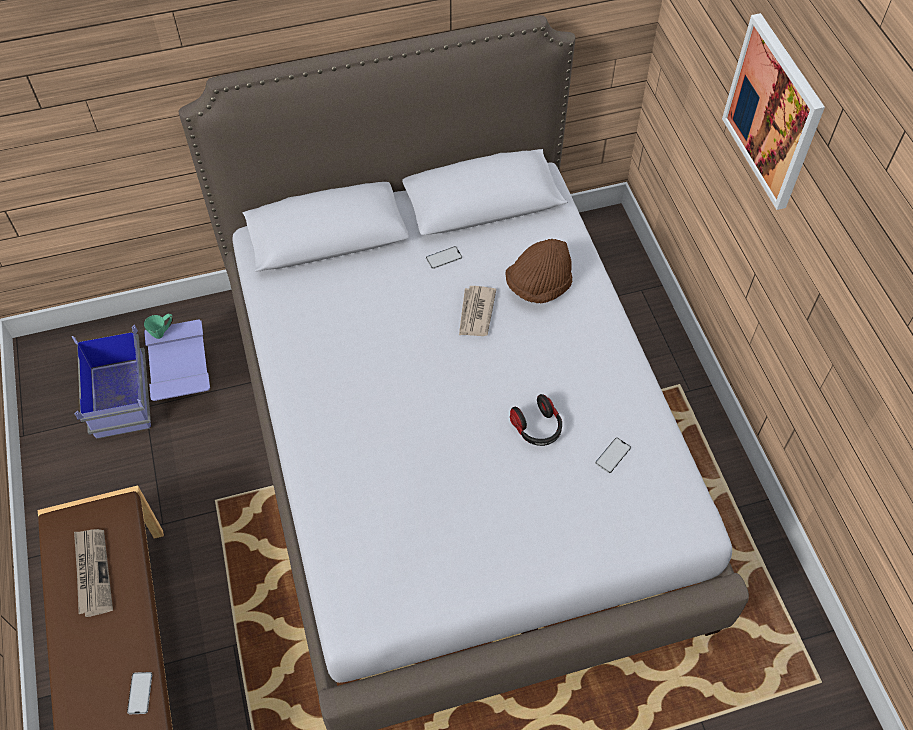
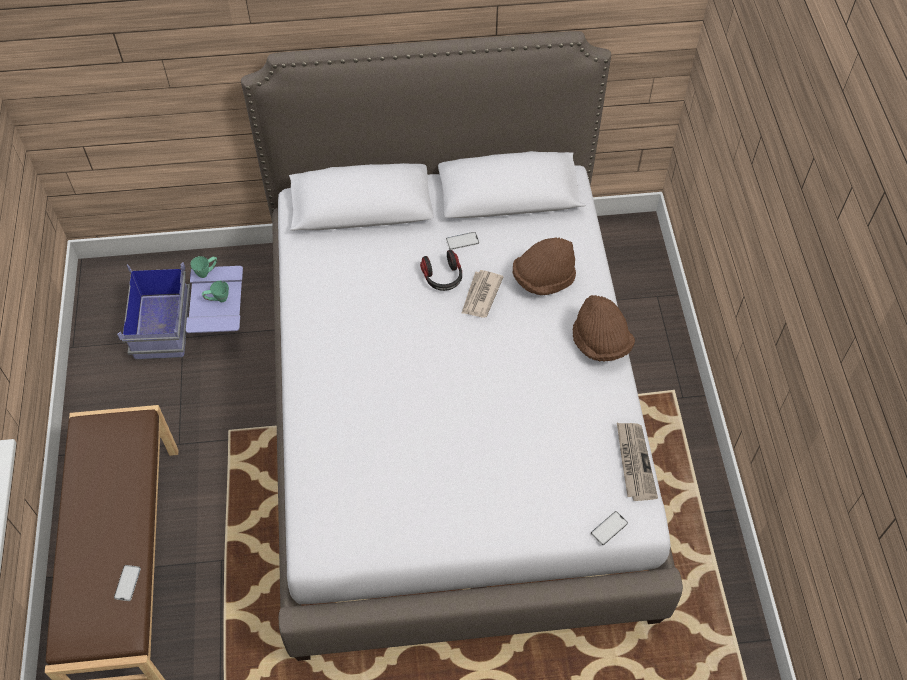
camera: 10 degrees right, 0 degrees up
(92, 572) = (106, 474): newspaper -> newspaper (634, 462)
(180, 360) = (218, 299): none -> green mug
(537, 428) = (514, 407): headphones -> headphones (443, 278)
(613, 345) = (600, 342): none -> brown hat
(613, 455) = (577, 442): phone -> phone (609, 528)
(773, 112) = (766, 150): picture -> none

